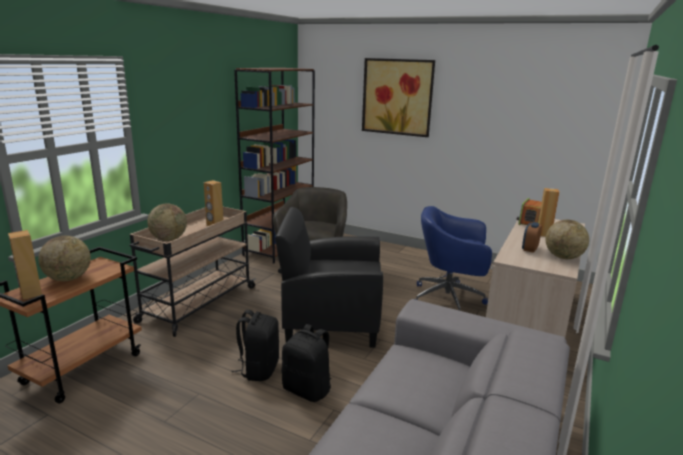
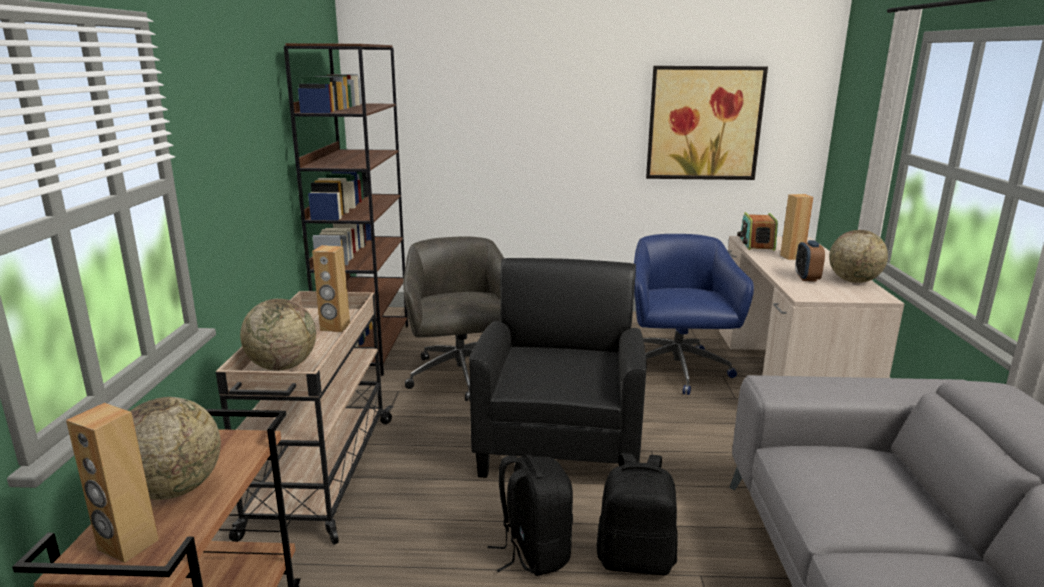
camera: 25 degrees left, 0 degrees up
(331, 321) = (559, 442): black armchair -> black armchair turned 120 degrees clockwise
(397, 97) = (520, 86): picture -> picture (704, 123)
(450, 299) = (676, 371): blue office chair -> blue office chair turned 105 degrees clockwise

